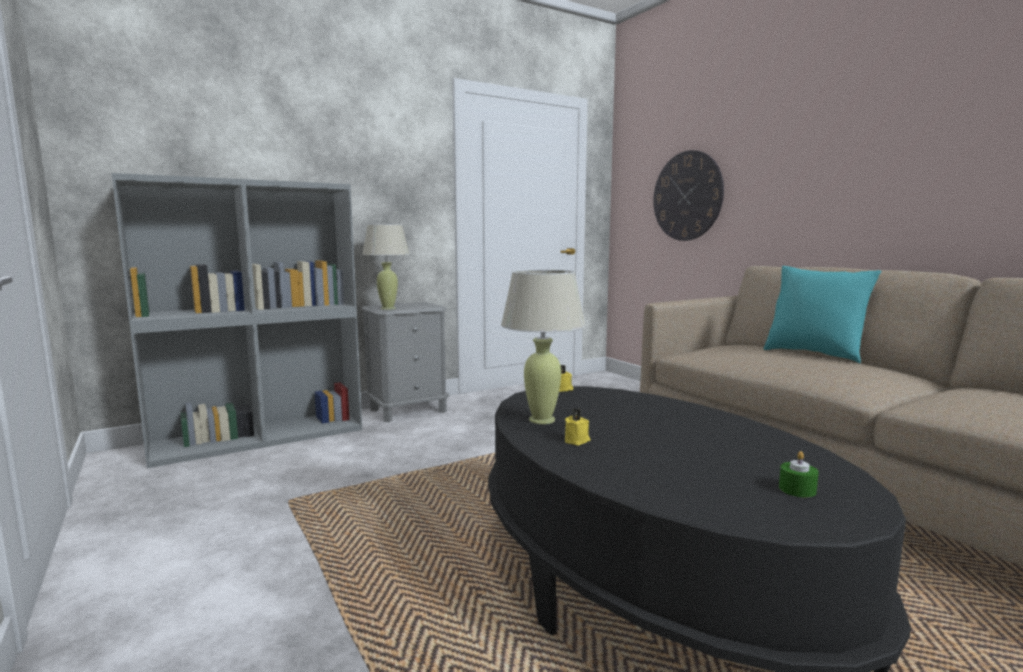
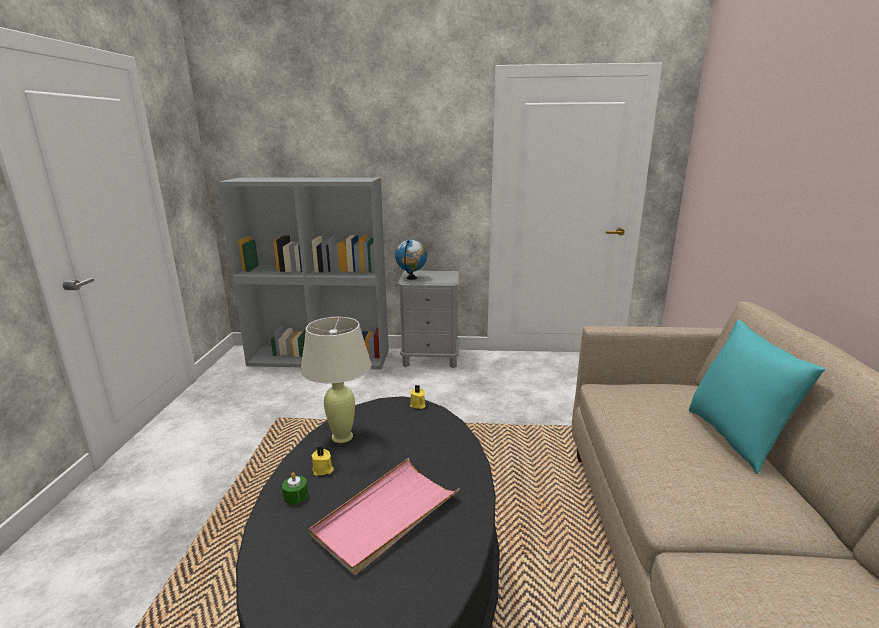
camera: 35 degrees right, 10 degrees up
(388, 308) = (411, 278): beige table lamp -> globe
(687, 196) = (739, 189): wall clock -> none
(698, 446) = (386, 516): none -> pink tray
(797, 489) = (358, 603): green candle -> green candle (296, 496)

